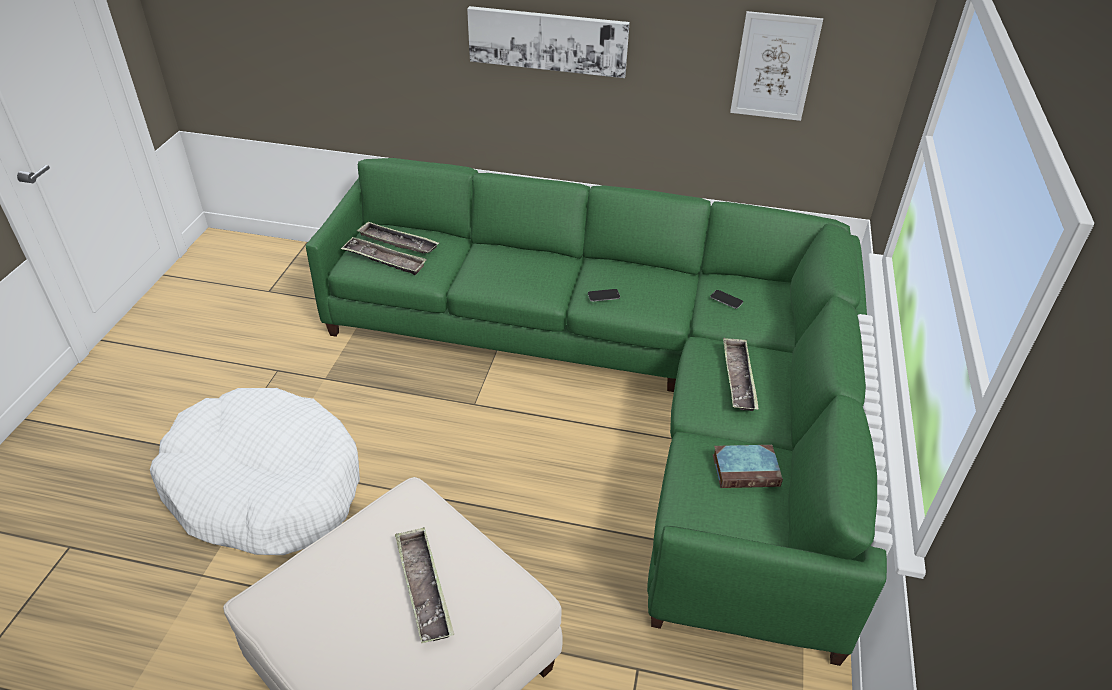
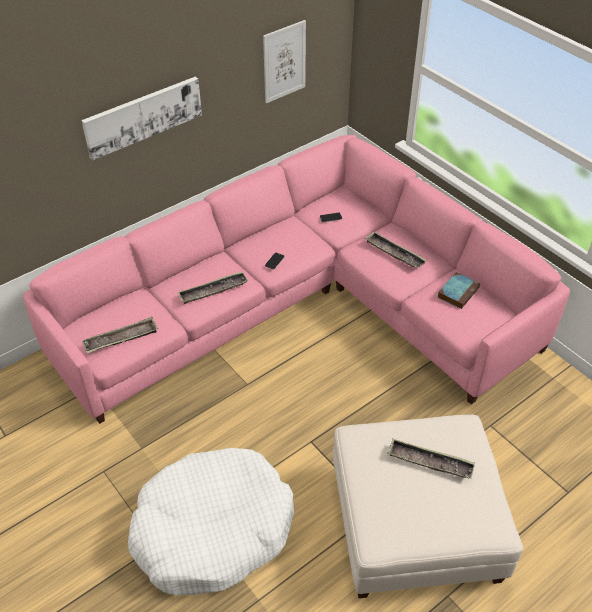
camera: 50 degrees left, 5 degrees up
(398, 242) = (110, 322): tray -> tray (213, 290)
(628, 384) = (303, 306): green sofa -> pink sofa

